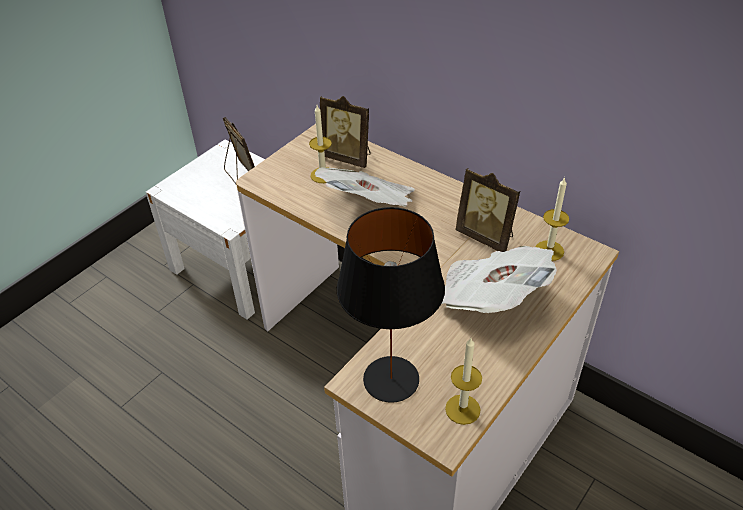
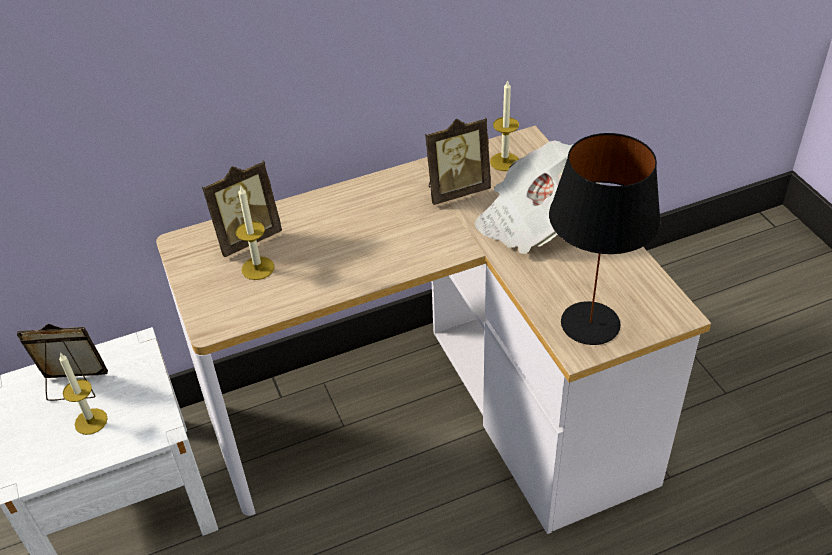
camera: 60 degrees left, 0 degrees up
(370, 206) = (343, 251): newspaper -> none
(462, 409) = (651, 290): candle -> candle (91, 421)

